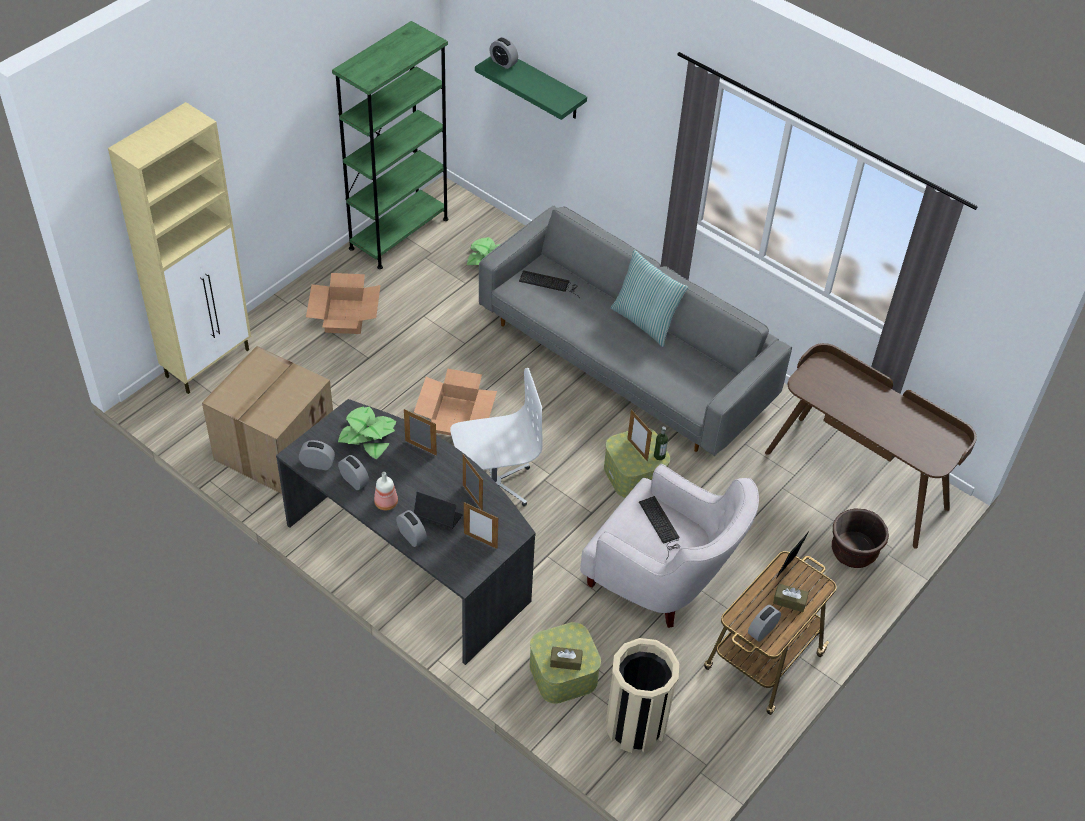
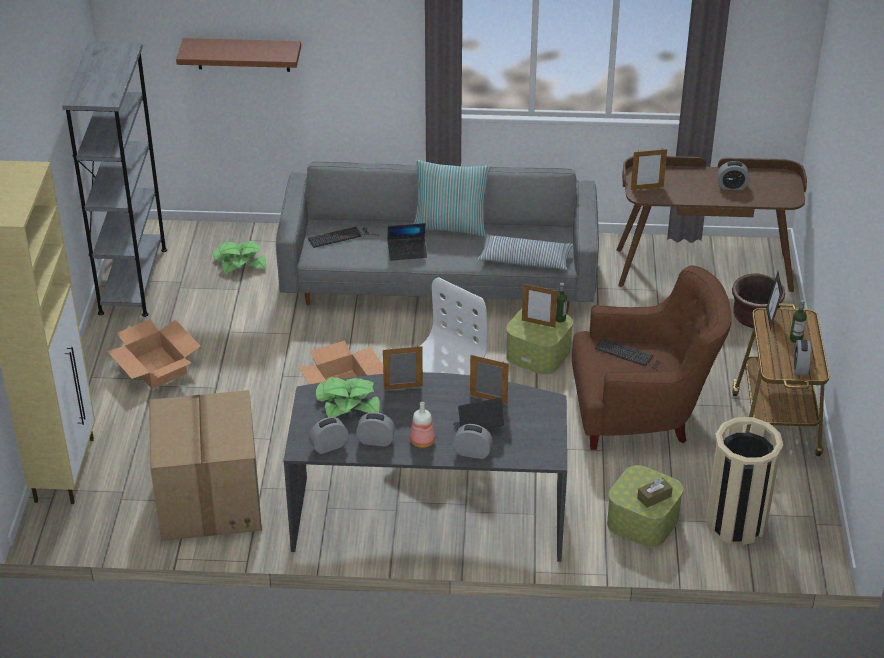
camera: 35 degrees left, 10 degrees down
(399, 233) = (133, 281): green bookcase -> grey bookcase
(480, 540) = (531, 424): picture frame -> picture frame (647, 188)
(503, 62) = (198, 46): alarm clock -> alarm clock (732, 186)
(542, 86) = (243, 54): green shelf -> brown shelf
(586, 326) = (407, 252): none -> laptop
(663, 579) = (642, 413): white armchair -> brown armchair
(672, 387) = (525, 260): none -> pillow
(789, 601) = (796, 339): brown tissue box -> bottle

